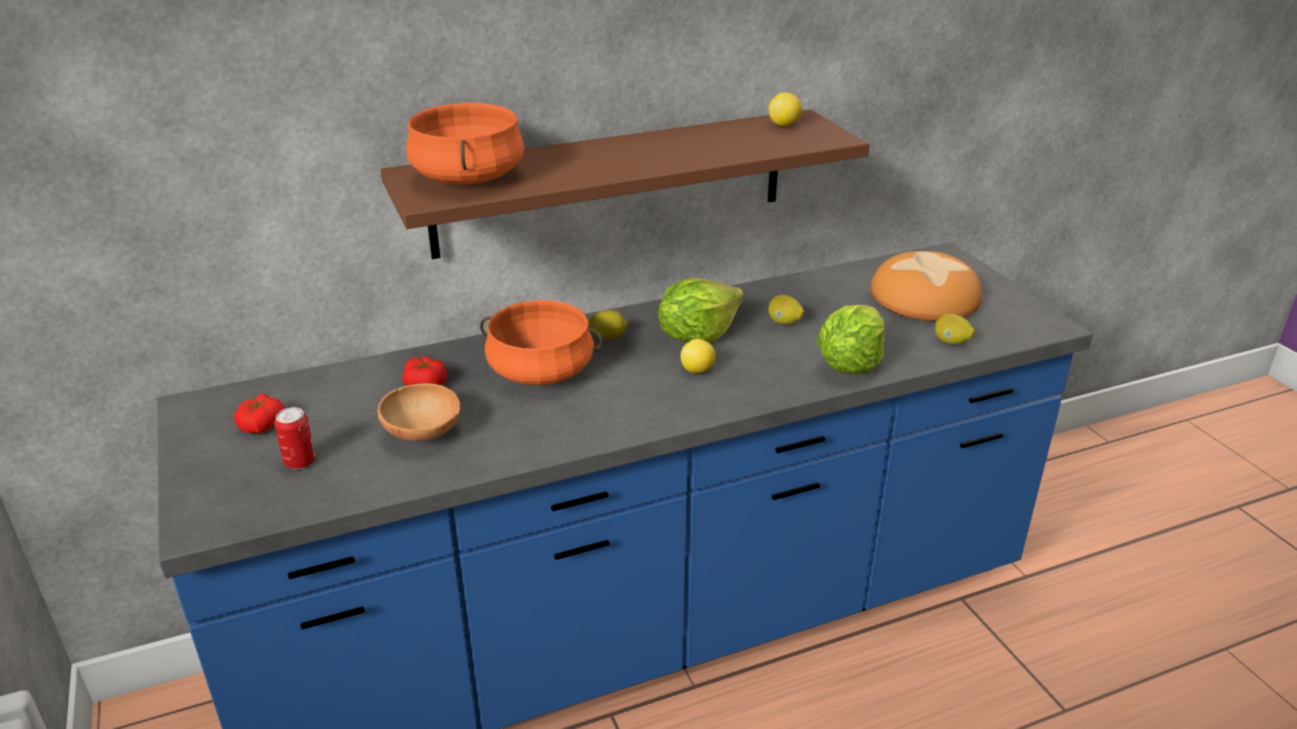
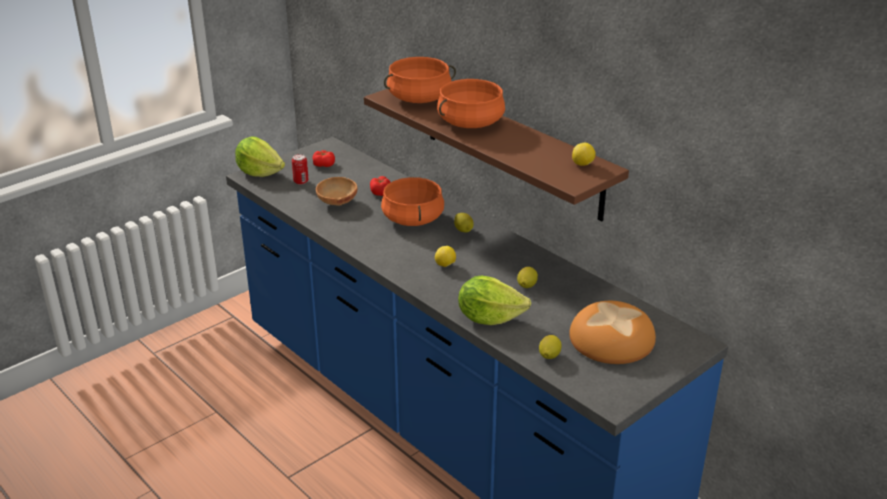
camera: 70 degrees right, 0 degrees up
(597, 159) = (470, 122): none -> orange cooking pot
(697, 335) = (486, 258): lettuce -> lettuce (260, 172)

